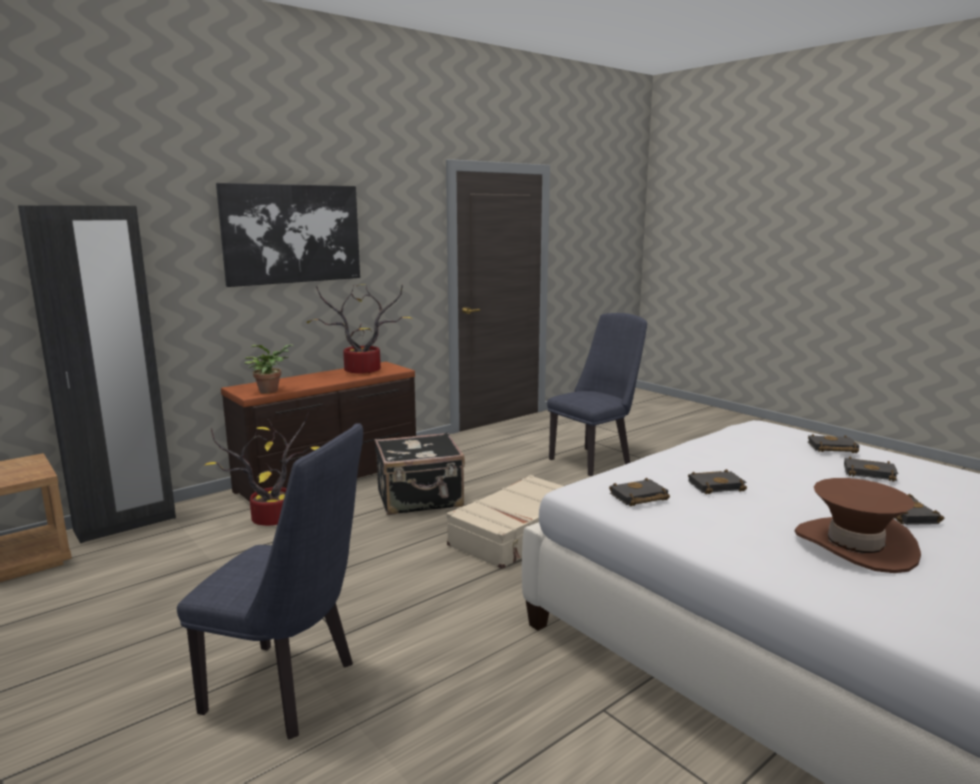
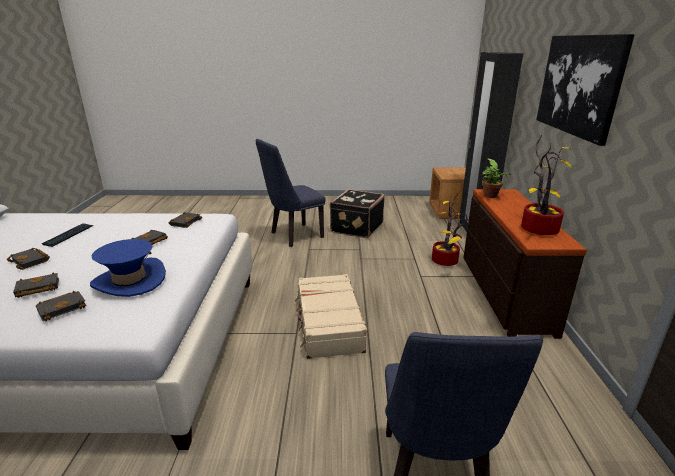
camera: 130 degrees right, 10 degrees up
(420, 499) = (427, 312): black suitcase -> black suitcase (356, 227)
(759, 447) = (130, 281): none -> blue hat
(855, 545) = (69, 235): brown hat -> keyboard

